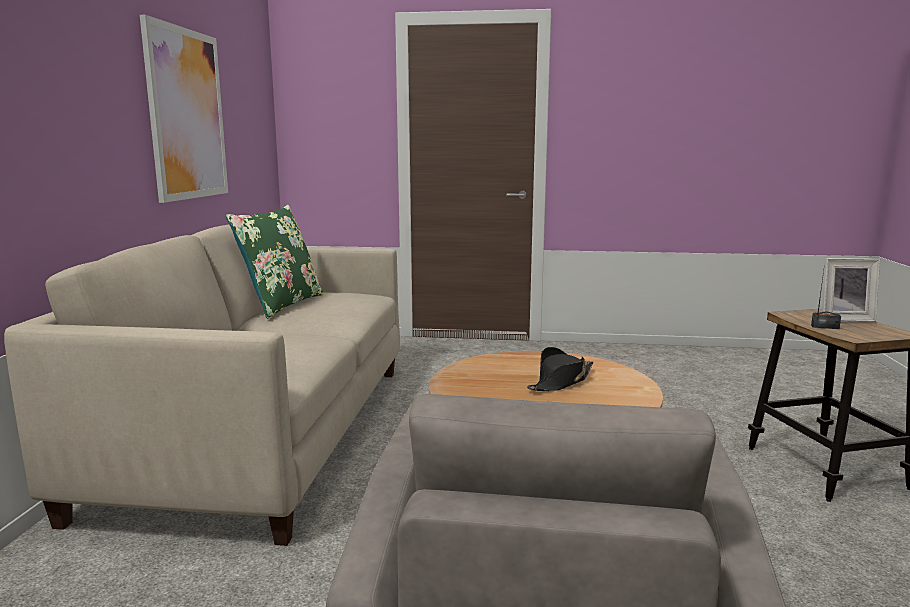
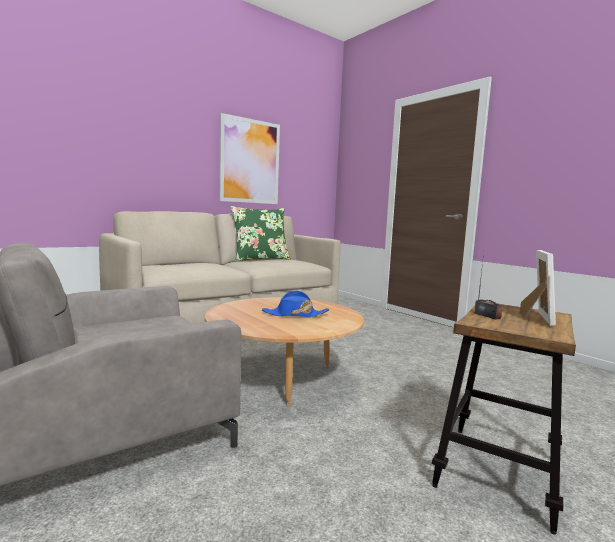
camera: 45 degrees right, 5 degrees down
(561, 382) = (294, 315): black hat -> blue hat
(843, 318) = (534, 317): picture frame -> picture frame turned 120 degrees counterclockwise

